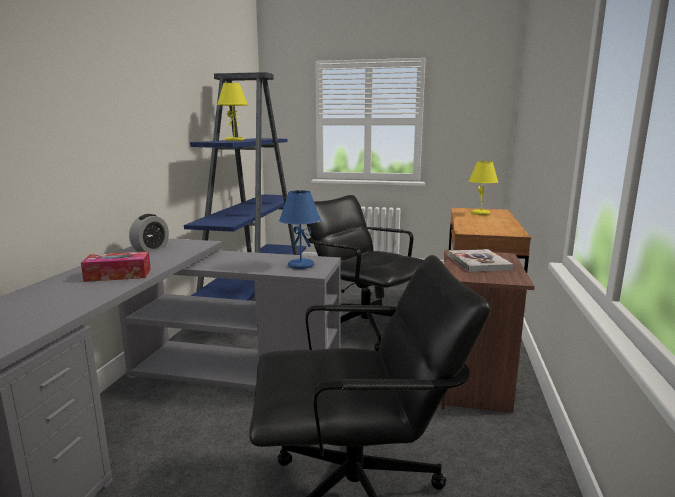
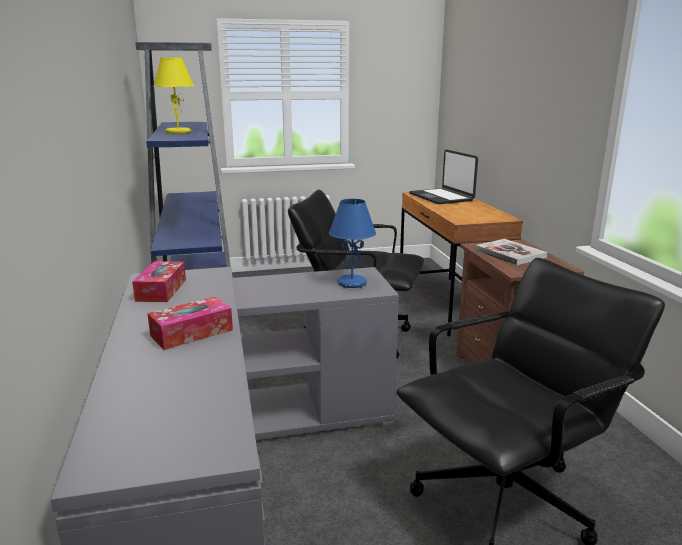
camera: 25 degrees left, 5 degrees up
(151, 248) = (161, 290): alarm clock -> tissue box
(481, 213) = (441, 197): yellow table lamp -> laptop

